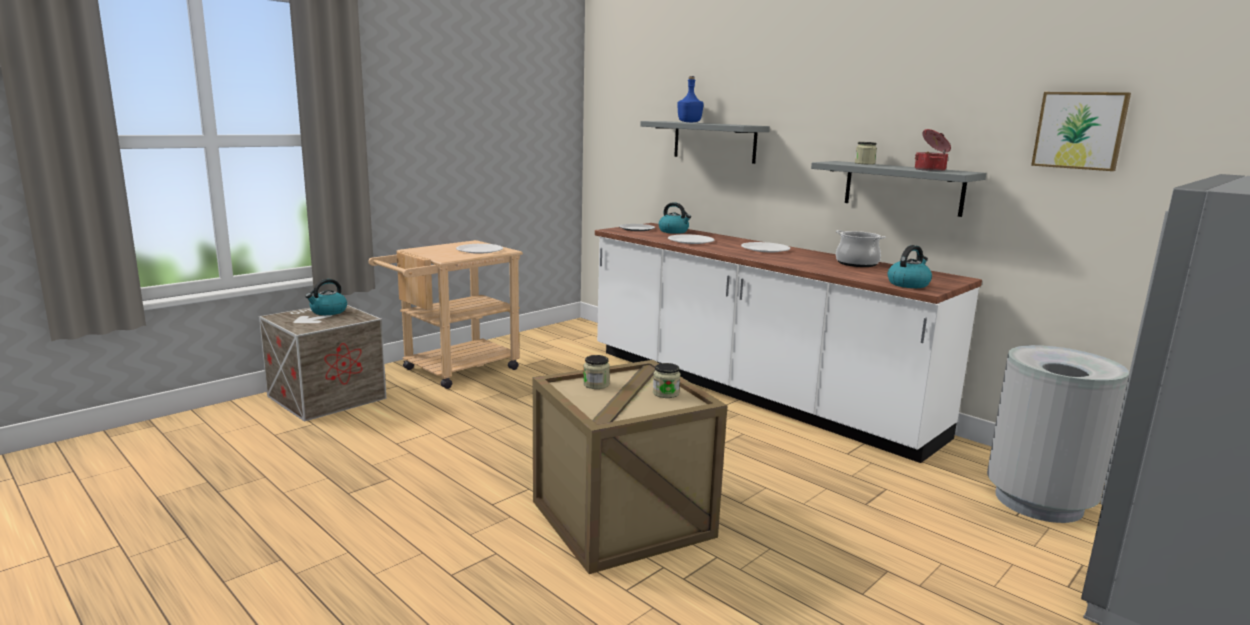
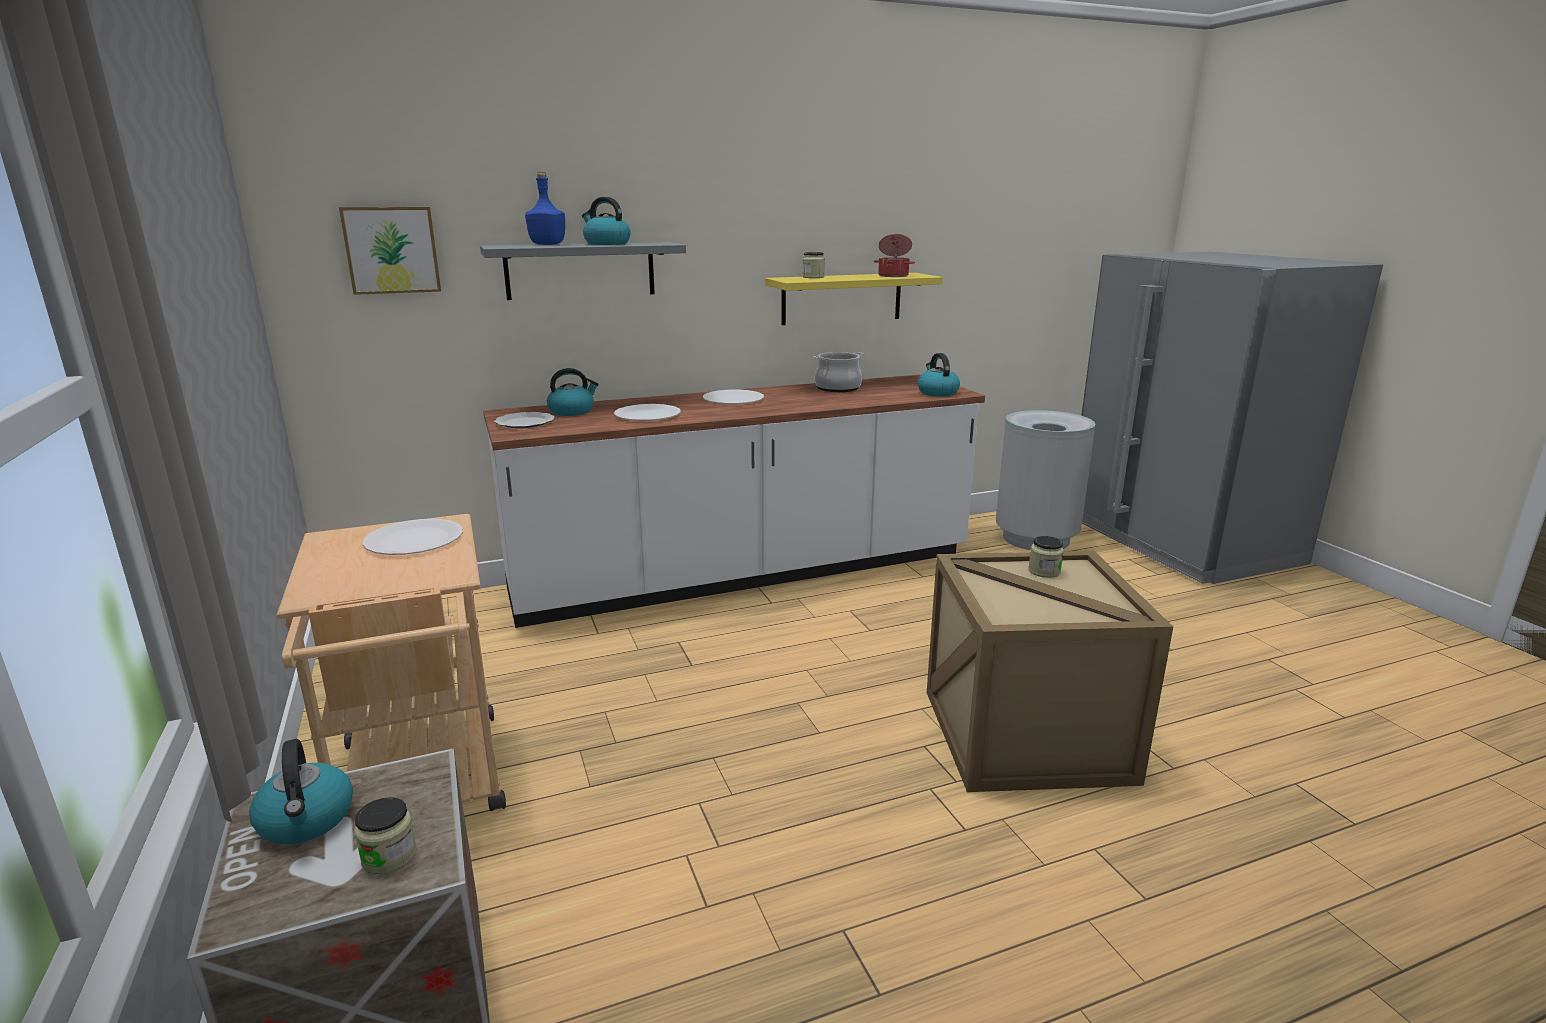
camera: 65 degrees left, 5 degrees up
(596, 384) = (1007, 601): jar -> jar (389, 856)
(716, 123) = (606, 244): none -> kettle
(903, 188) = (842, 298): grey shelf -> yellow shelf
(1080, 130) = (980, 226): picture -> picture (392, 250)

